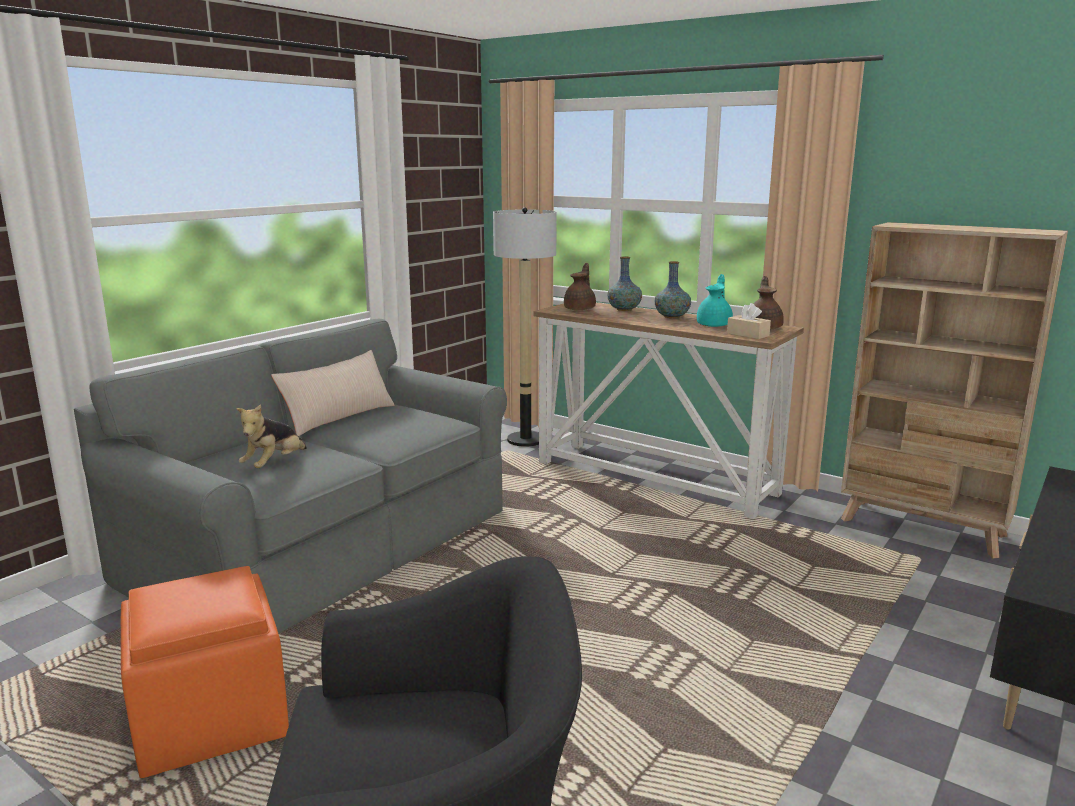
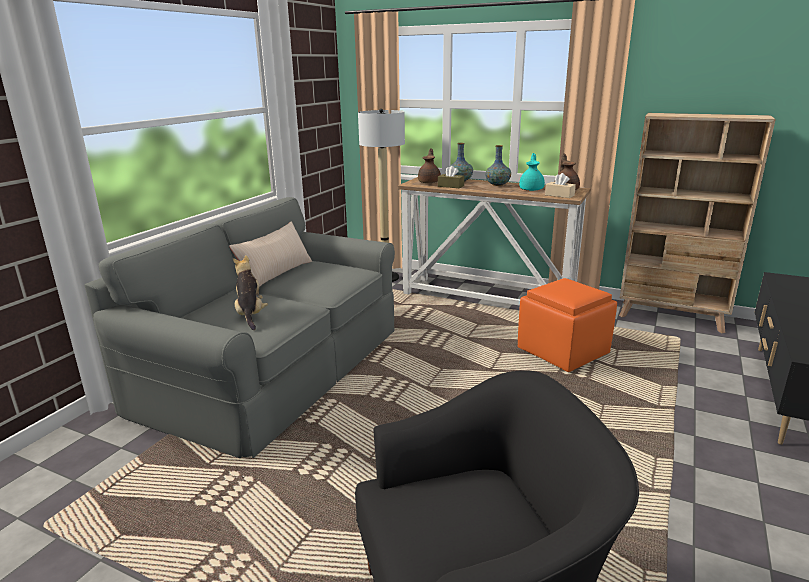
camera: 10 degrees left, 5 degrees up
(213, 720) = (254, 511): orange ottoman -> orange ottoman (564, 352)
(274, 464) = (250, 314): plush toy -> plush toy turned 150 degrees clockwise
(604, 315) = (450, 186): none -> brown tissue box

